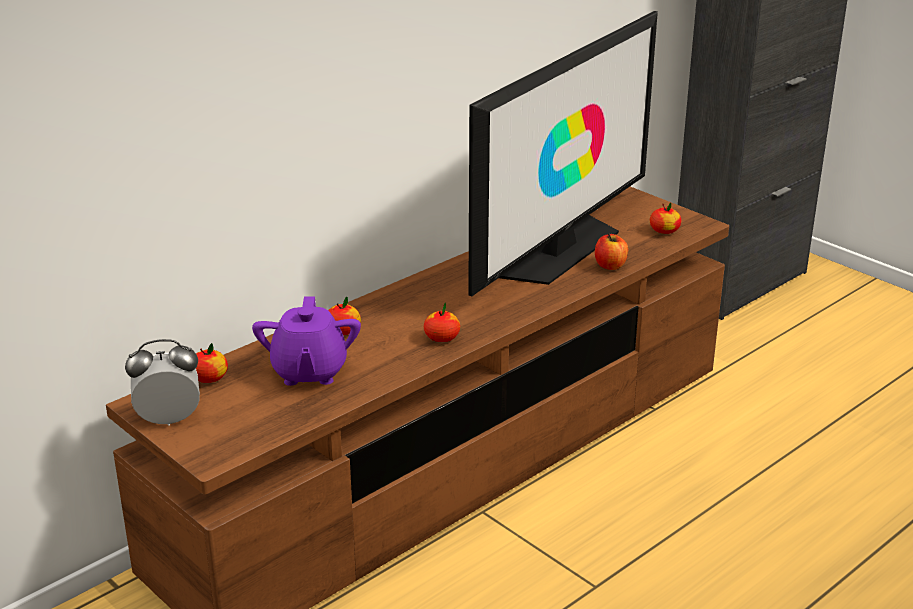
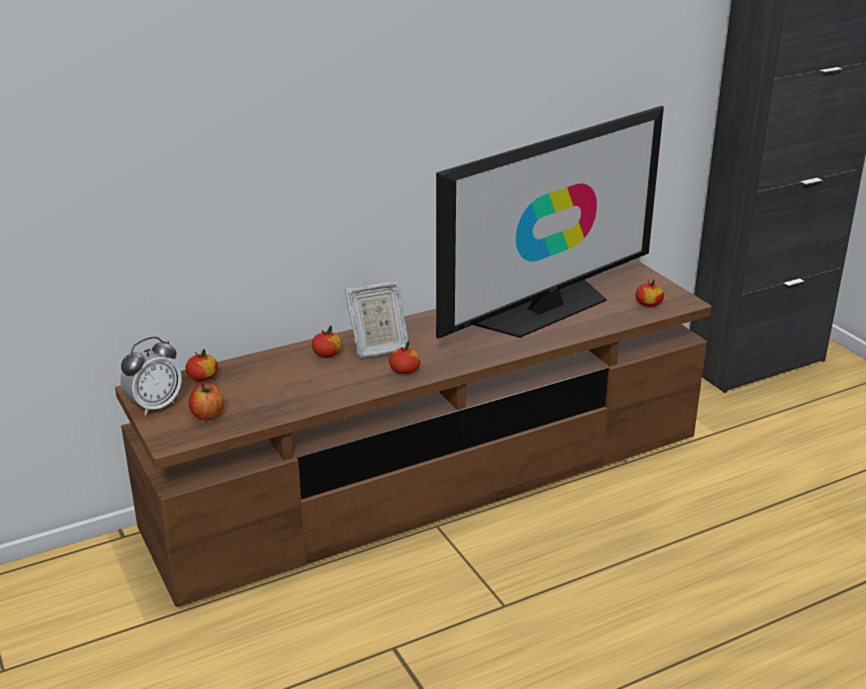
camera: 15 degrees right, 0 degrees up
(169, 420) = (155, 406): alarm clock -> alarm clock turned 135 degrees clockwise
(309, 372) = (282, 383): purple teapot -> none
(397, 316) = (378, 348): none -> picture frame
(610, 266) = (583, 328): apple -> apple (208, 415)

